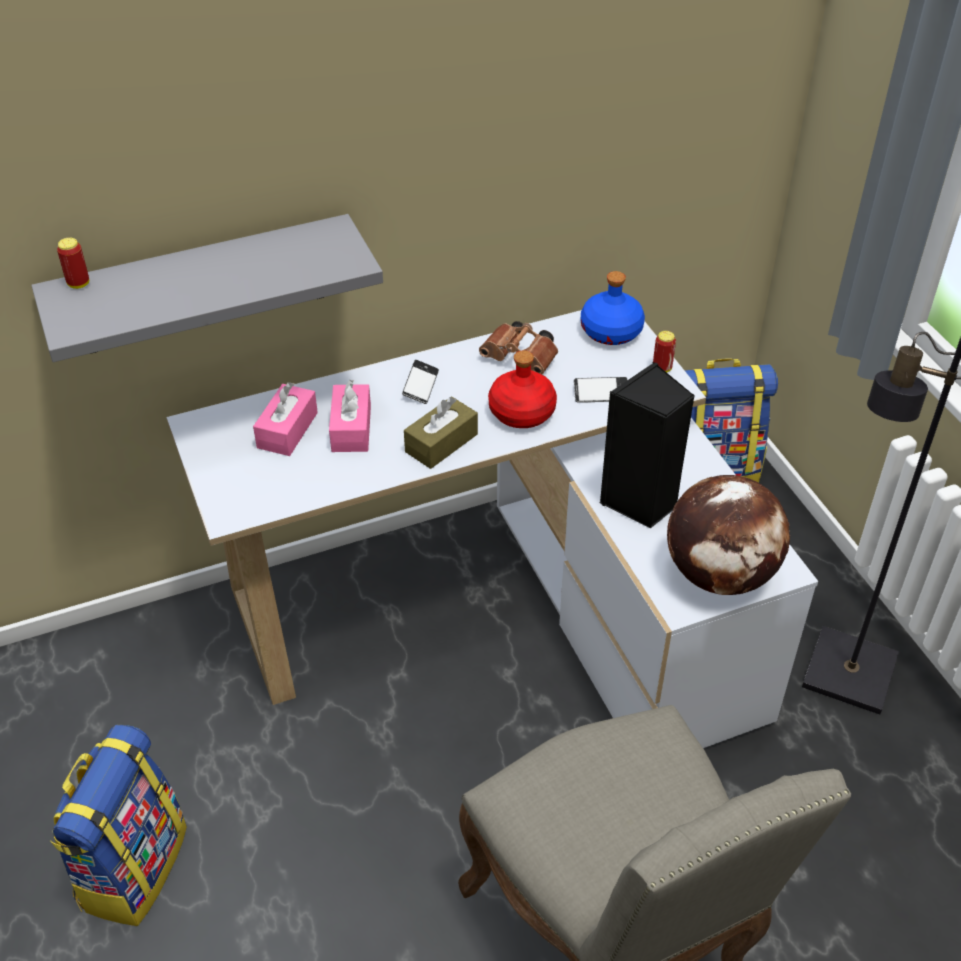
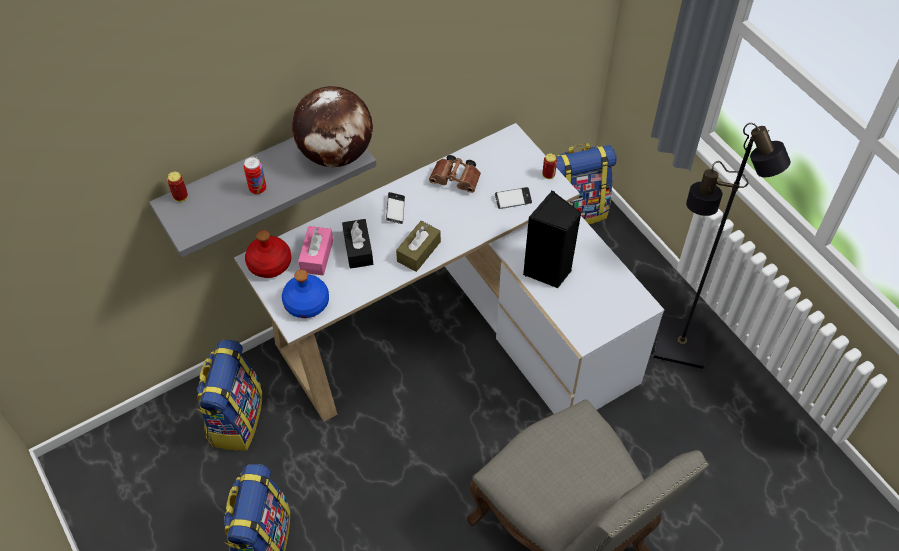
camera: 10 degrees left, 10 degrees up
(144, 681) = (235, 418): none -> backpack
(194, 286) = (258, 189): none -> can
(351, 428) = (358, 249): pink tissue box -> black tissue box
(522, 411) = (465, 220): red bottle -> red bottle (270, 263)
(611, 331) = (510, 151): blue bottle -> blue bottle (306, 303)
(720, 574) = (605, 314): globe -> globe (336, 154)

